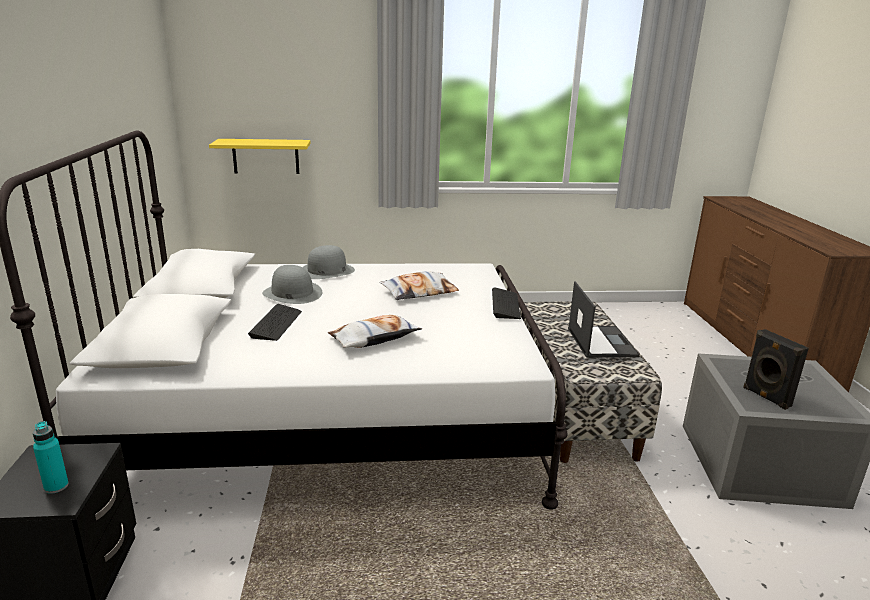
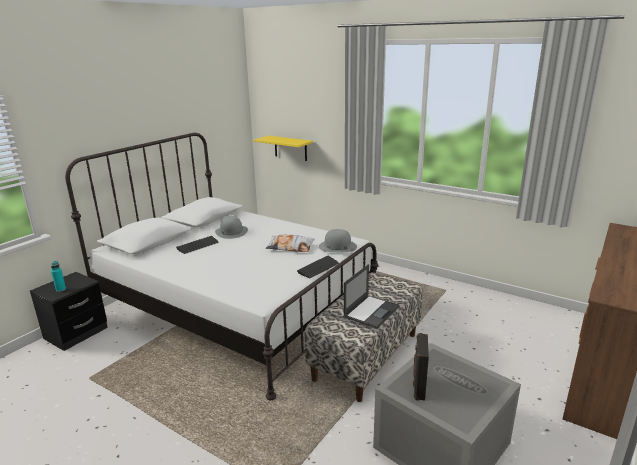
camera: 40 degrees right, 0 degrees up
(327, 271) = (268, 223): grey hat -> grey hat (337, 246)
(374, 338) = (222, 265): pillow -> none

